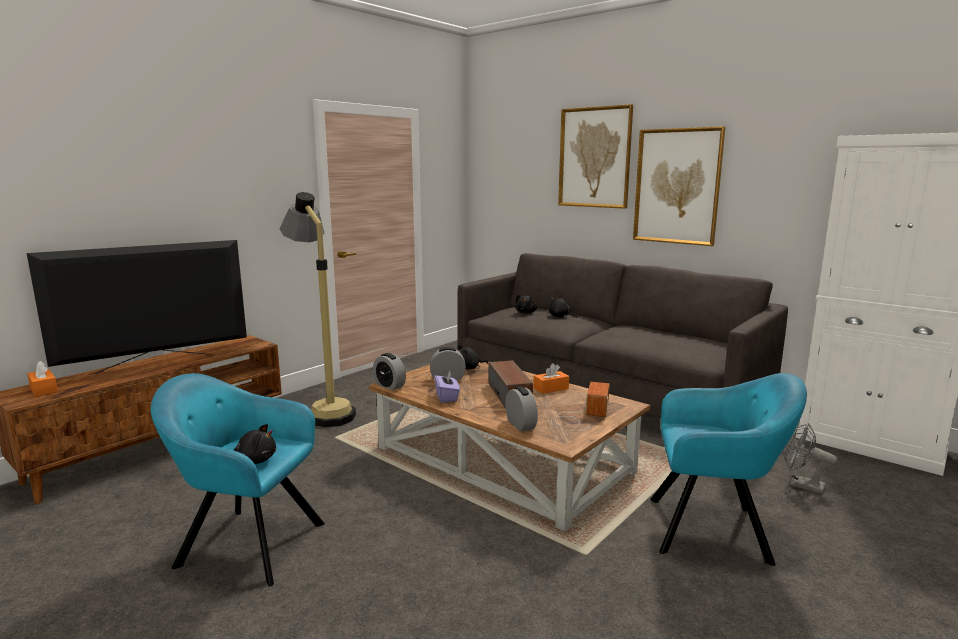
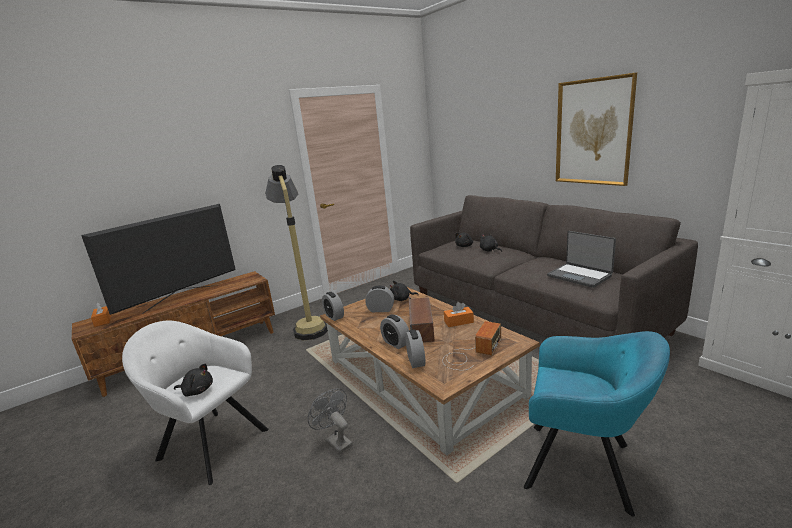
camera: 15 degrees right, 5 degrees up
(157, 364) = (181, 298): television -> television turned 150 degrees clockwise
(246, 543) = (210, 443): turquoise armchair -> white armchair
(447, 397) = (371, 329): purple tissue box -> none
(486, 410) = (396, 343): none -> alarm clock
(594, 157) = (522, 111): picture -> none
(674, 341) = (580, 276): none -> laptop
(801, 485) = (688, 421): grey fan -> grey fan (335, 441)

